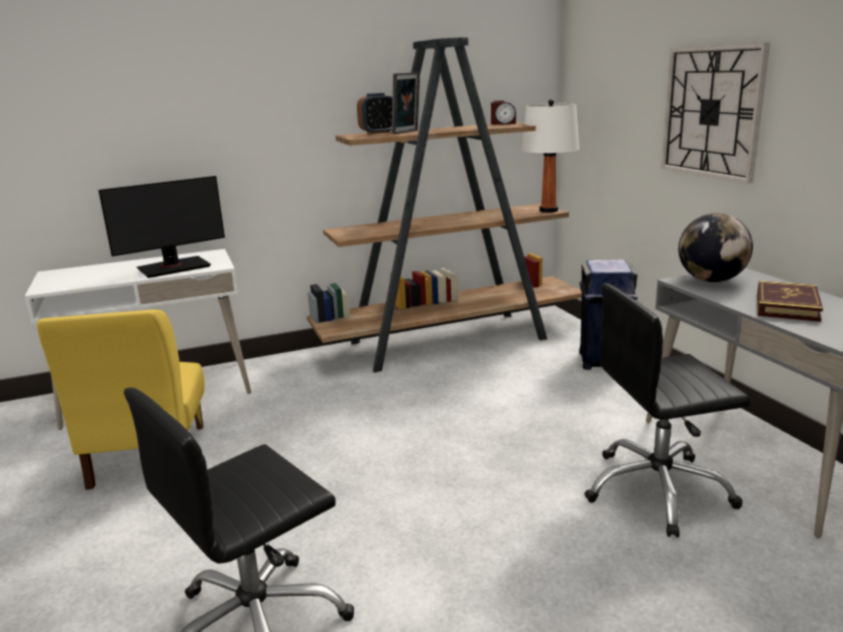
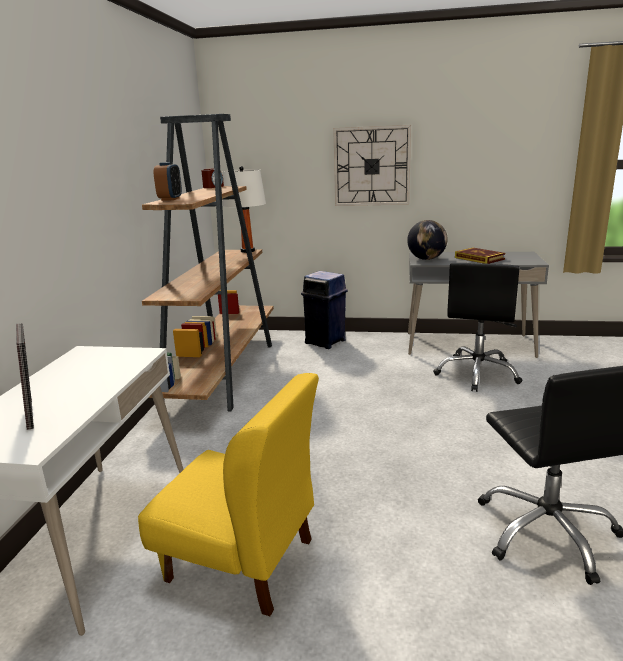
camera: 60 degrees left, 0 degrees up
(173, 267) = (101, 372): monitor -> none
(407, 132) = (191, 196): picture frame -> picture frame (34, 414)

